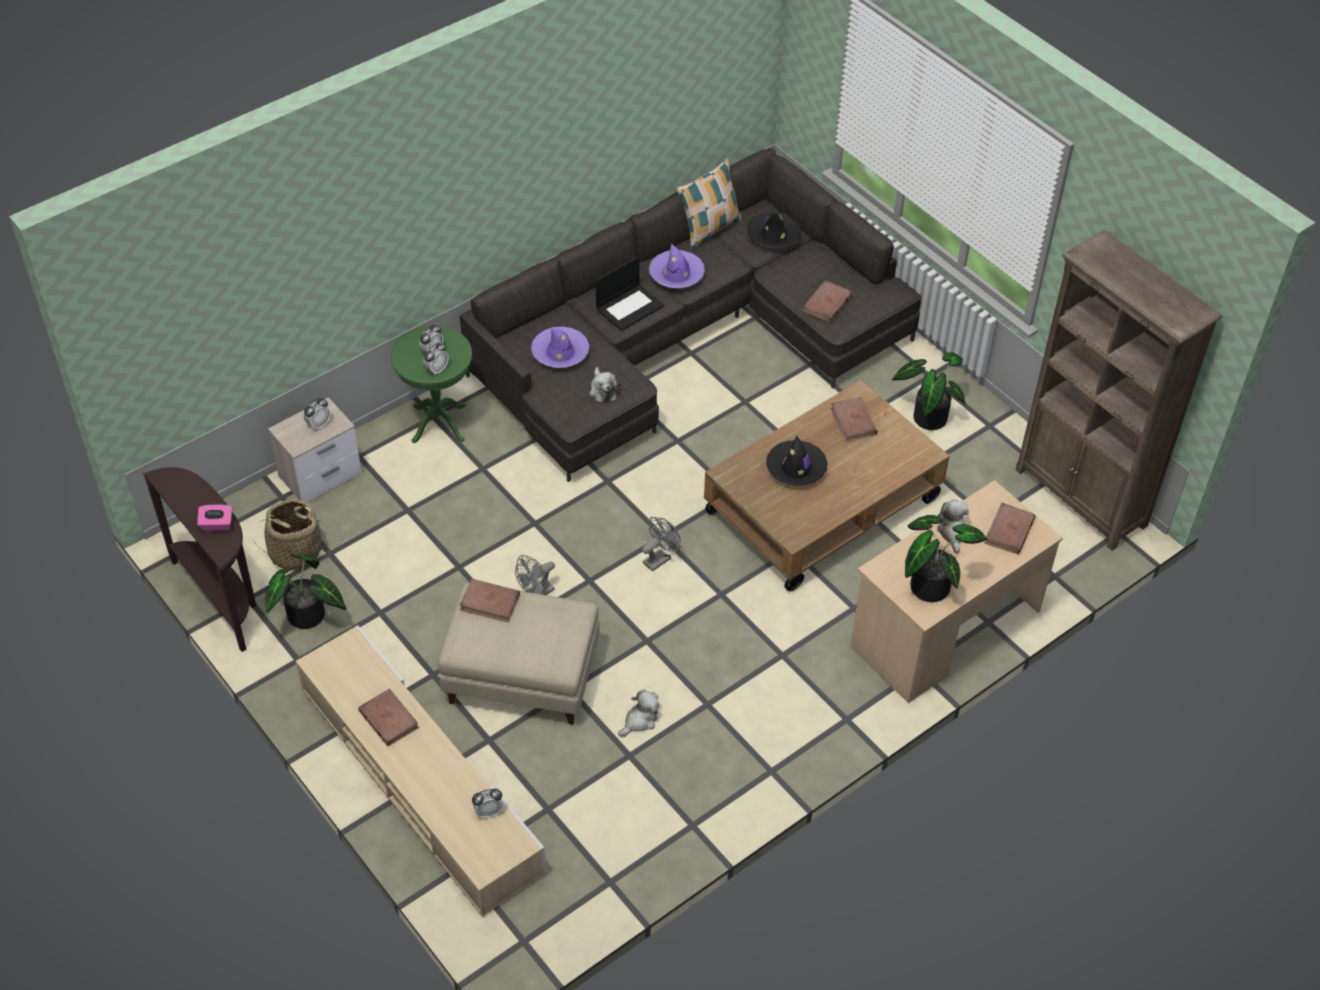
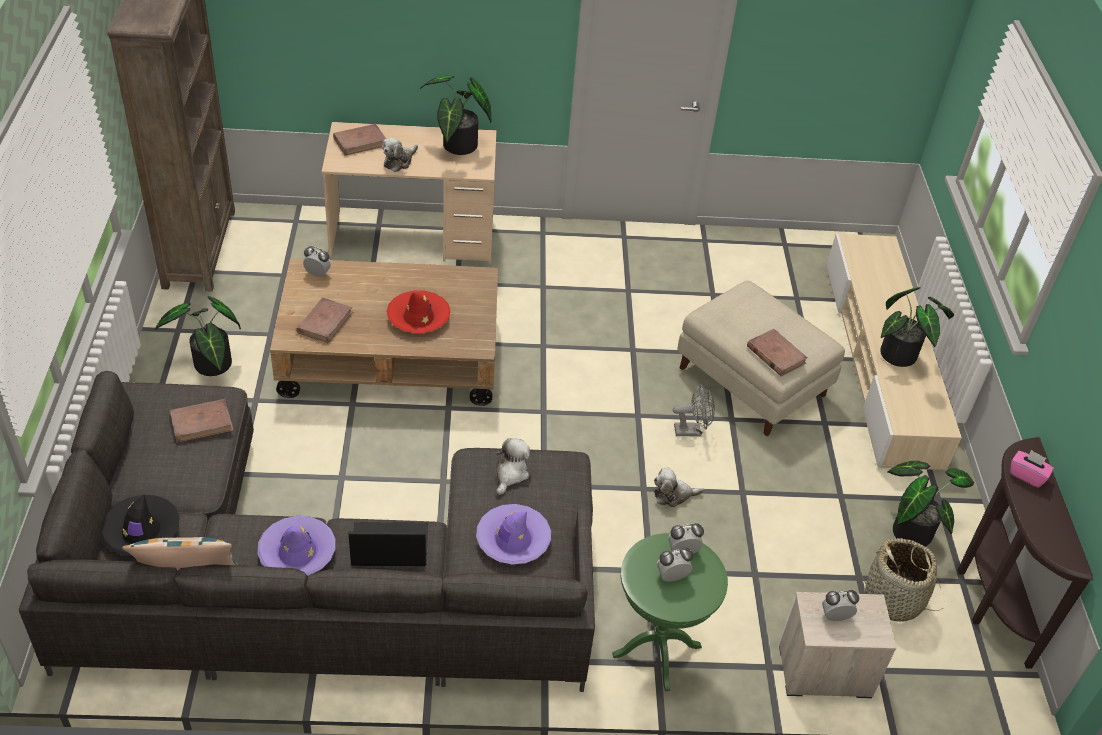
camera: 145 degrees left, 5 degrees down
(388, 719) = (903, 355): brown book -> potted plant
(488, 811) = (861, 267): alarm clock -> alarm clock (318, 274)
(640, 720) = (686, 308): plush toy -> plush toy (673, 495)
(660, 558) = (563, 397): grey fan -> none
(796, 468) = (418, 318): black hat -> red hat

